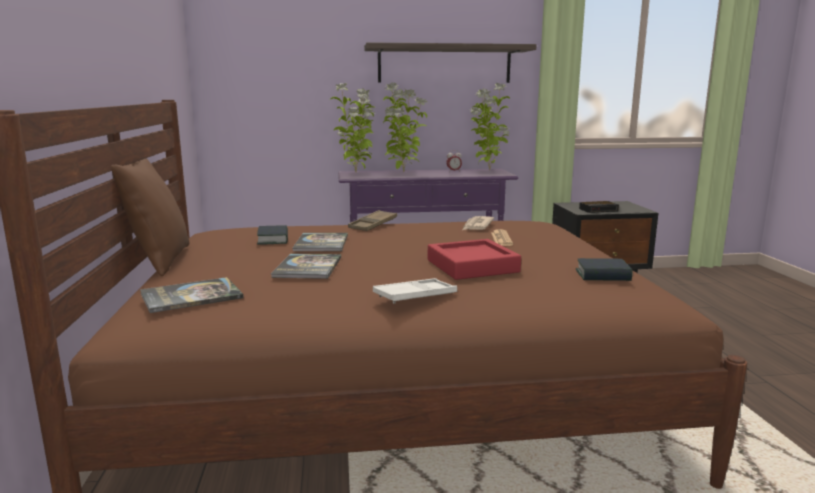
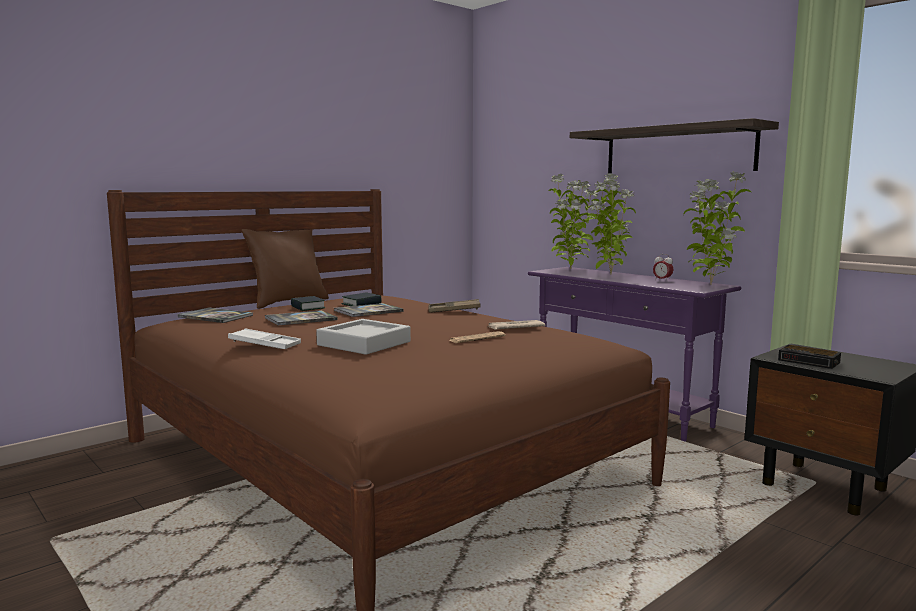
camera: 55 degrees right, 5 degrees down
(472, 266) = (364, 343): red tray -> grey tray
(602, 275) = (402, 375): book -> book (307, 307)

